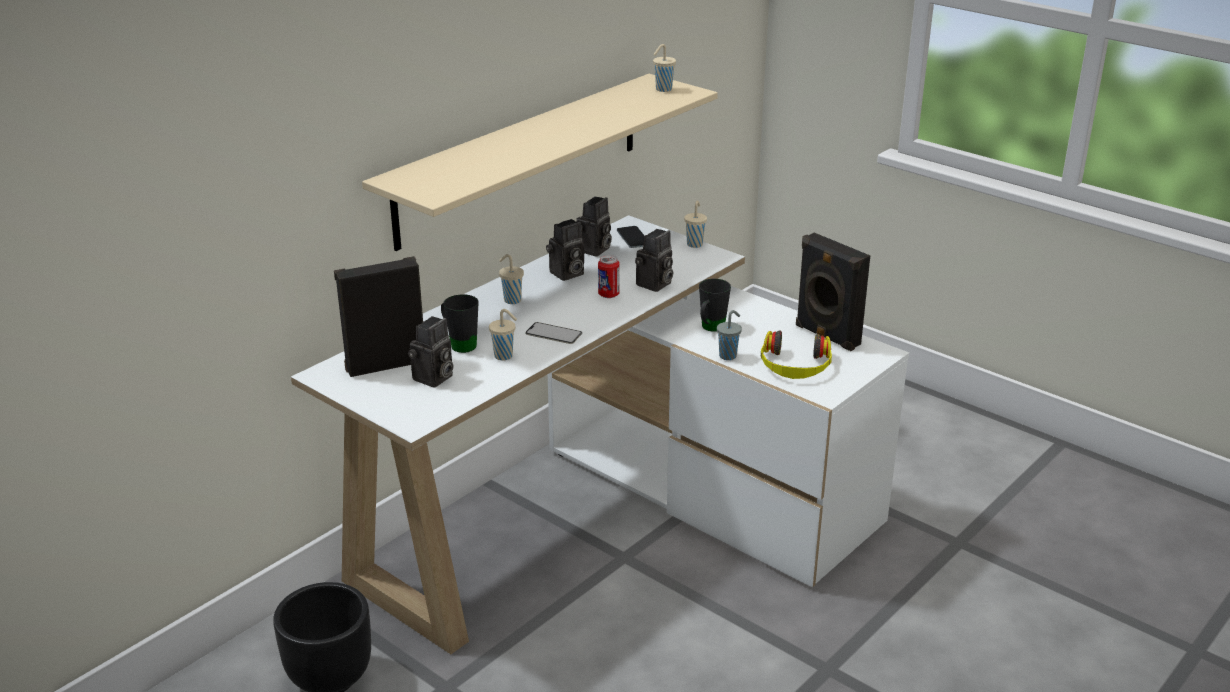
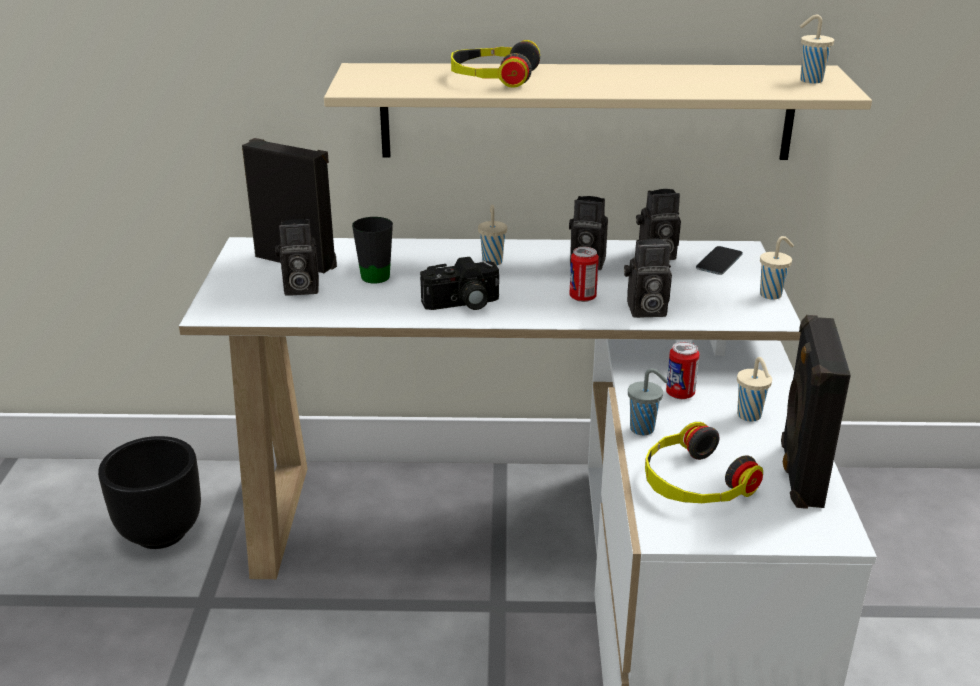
camera: 50 degrees right, 0 degrees up
(494, 153) = (493, 77): none -> headphones
(504, 356) = (384, 301): beige cup -> beige cup (750, 416)
(553, 333) = (462, 304): phone -> camera
(710, 329) = (680, 394): black mug -> can

